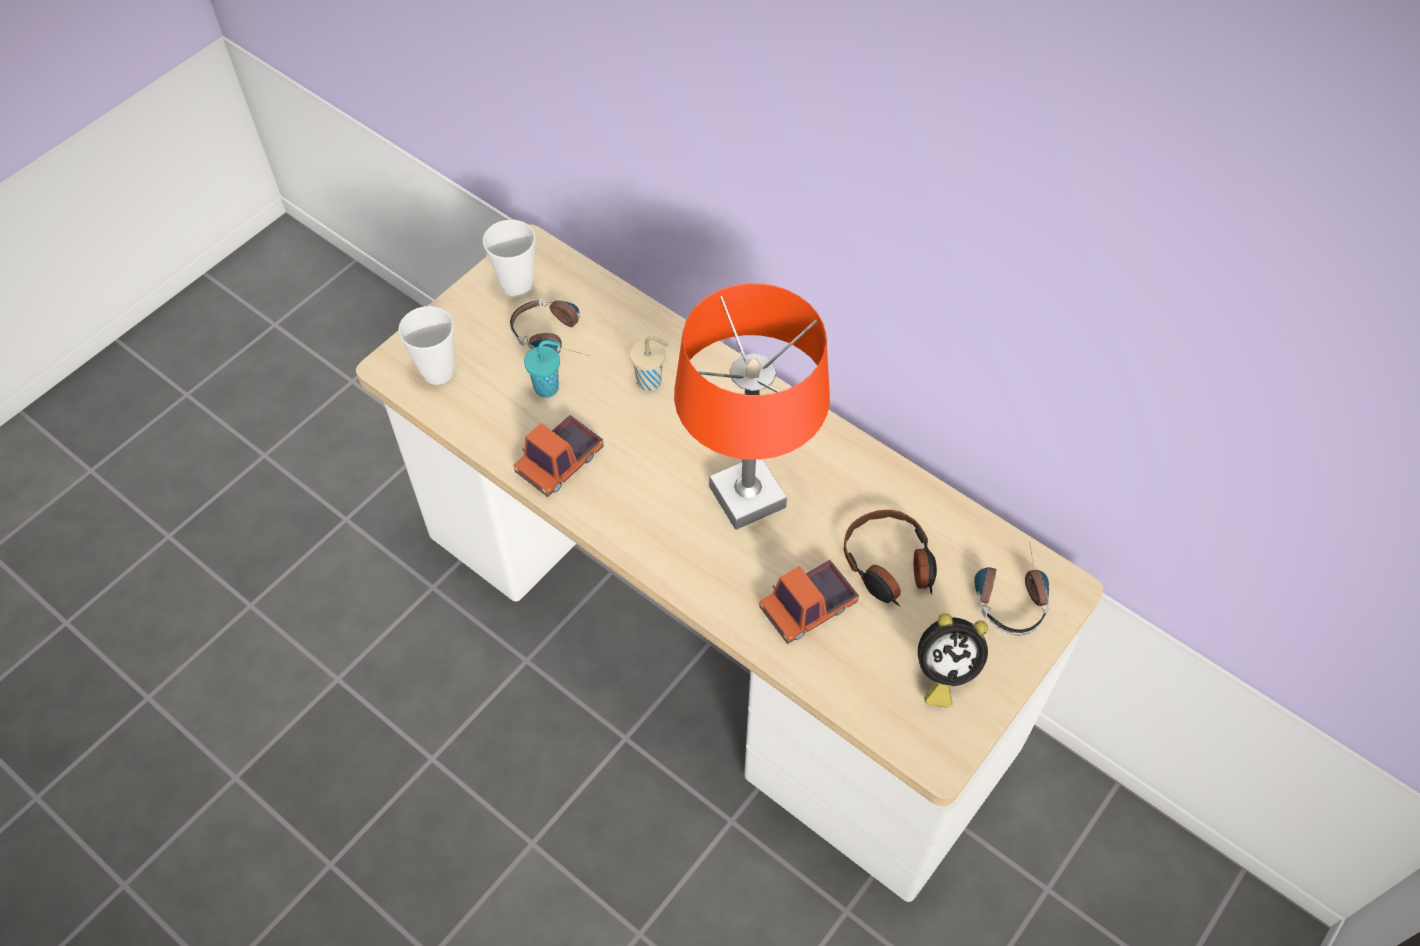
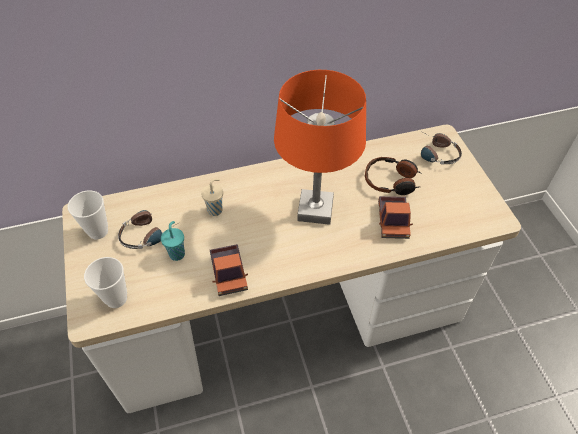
camera: 55 degrees left, 5 degrees down
(943, 672) = (458, 194): alarm clock -> none

